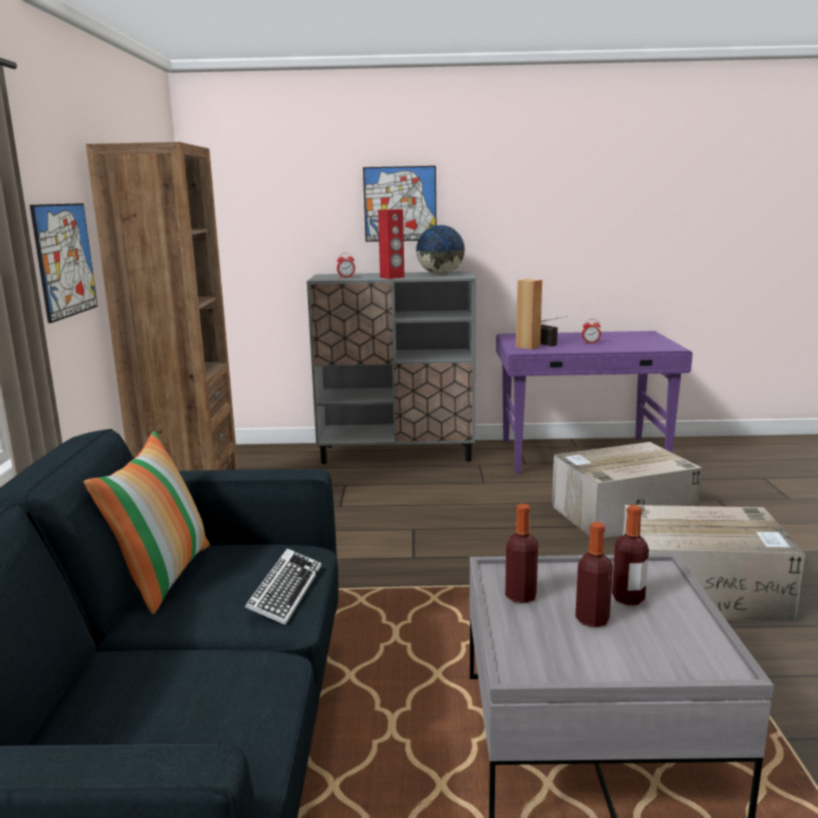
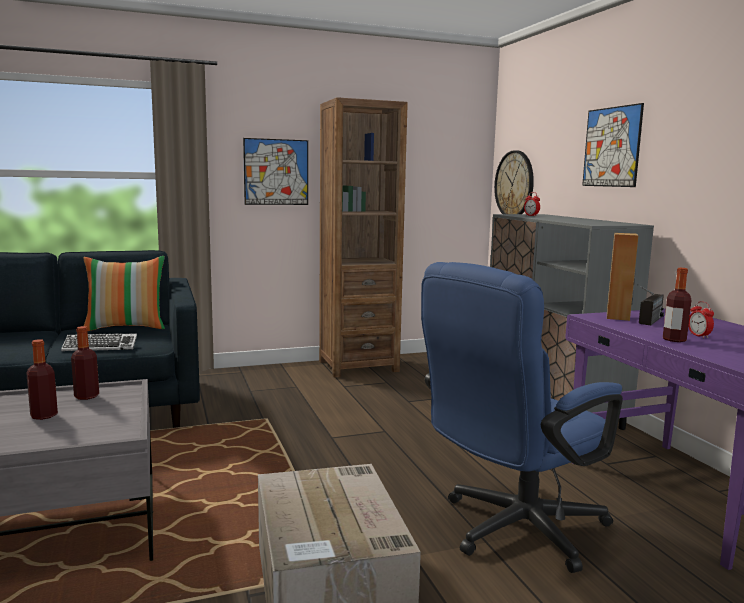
camera: 70 degrees right, 5 degrees down
(240, 244) = (514, 184): none -> wall clock
(392, 277) = (550, 219): red speaker -> none
(440, 274) = (603, 222): globe -> none
(620, 514) = (512, 530): cardboard box -> blue office chair
(628, 598) = (72, 425): bottle -> bottle (674, 339)

